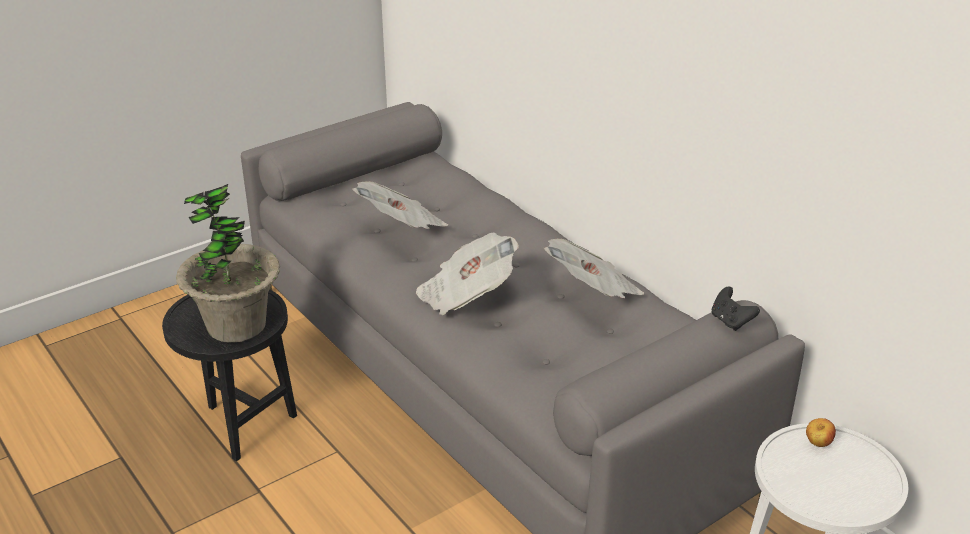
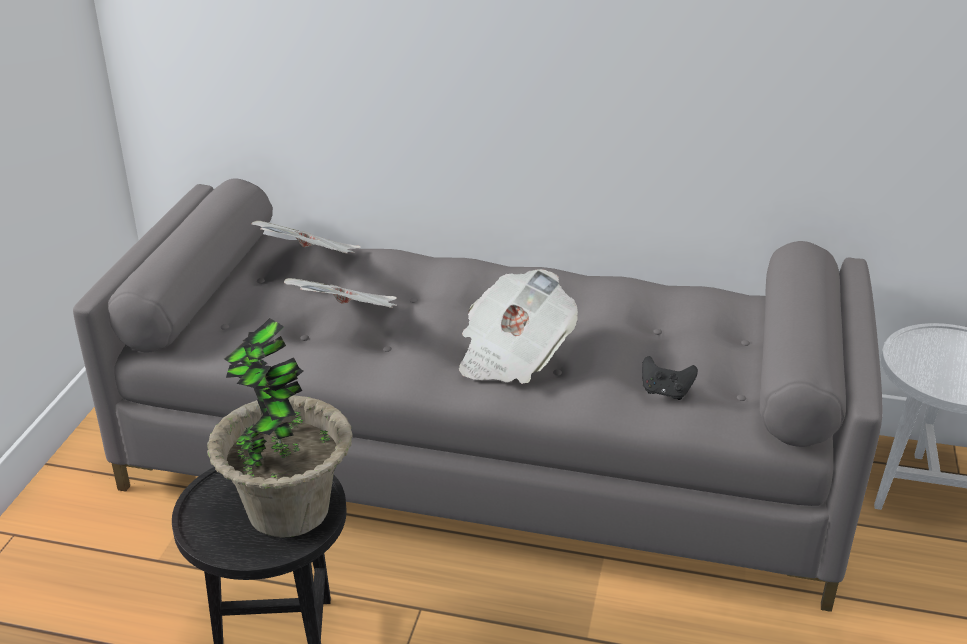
camera: 40 degrees left, 0 degrees up
(593, 291) = (615, 300): newspaper -> newspaper (312, 262)
(730, 321) = (814, 263): black game controller -> black game controller (665, 392)
(817, 444) = (921, 346): apple -> none

